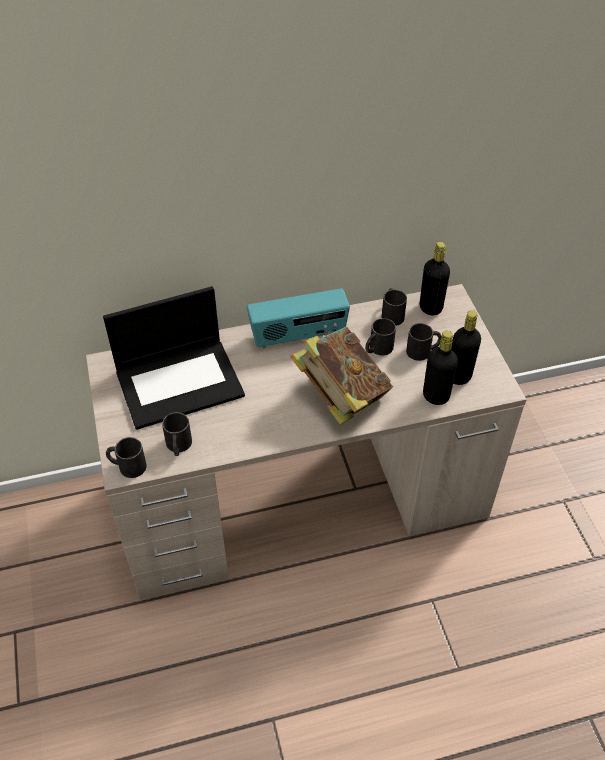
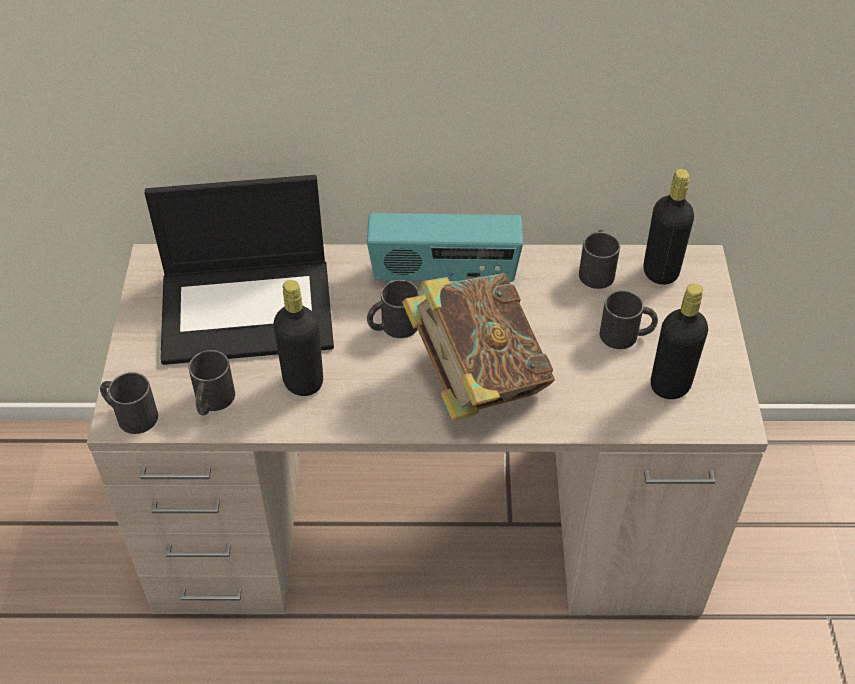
camera: 15 degrees right, 0 degrees up
(377, 349) = (557, 318): black mug -> black mug (393, 326)
(436, 396) = (623, 409): black bottle -> black bottle (303, 382)

